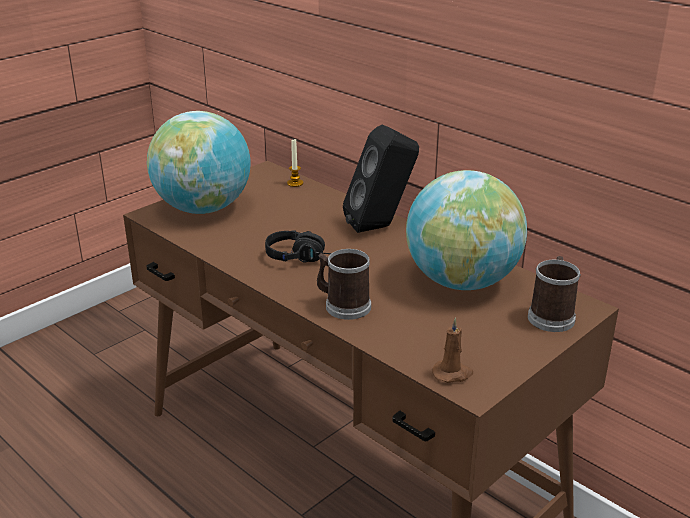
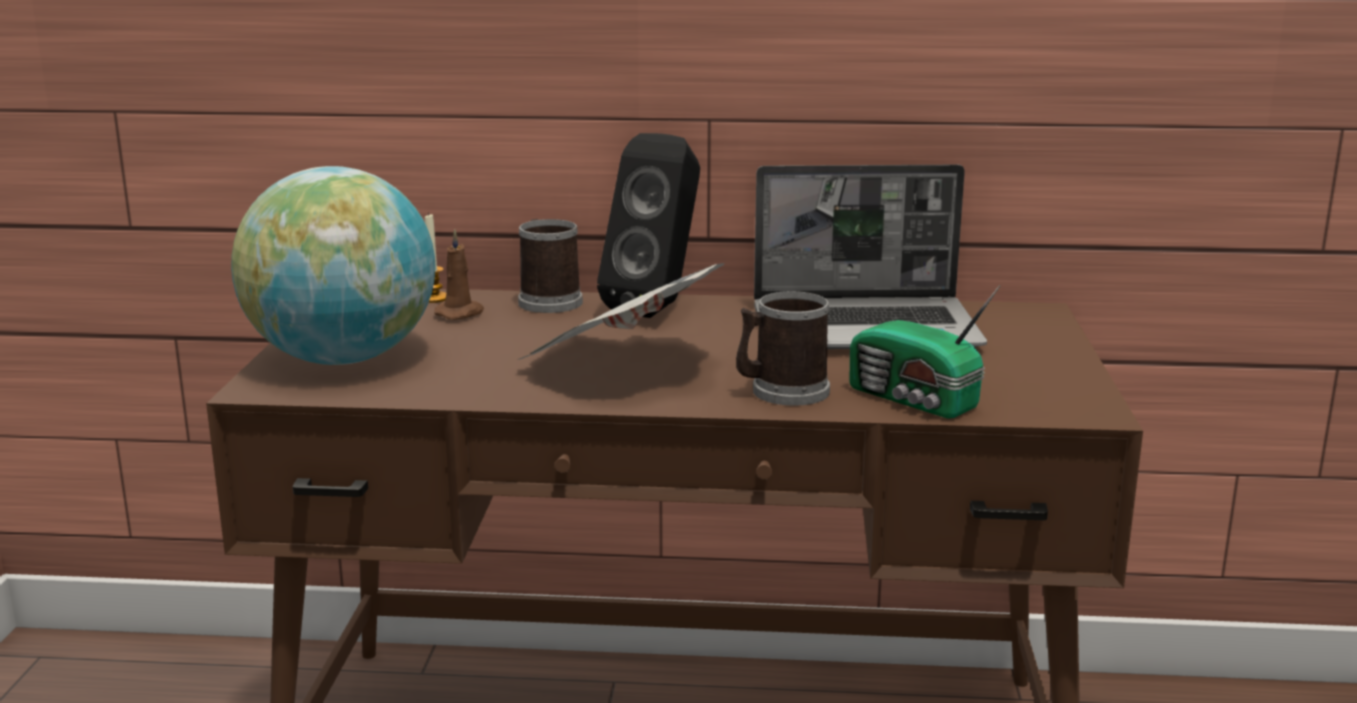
camera: 40 degrees left, 10 degrees down
(302, 257) = (620, 365): black headphones -> newspaper
(395, 339) = (914, 400): none -> radio
(452, 374) = (1039, 406): brown candle -> brown candle (461, 313)
(461, 281) = (867, 328): globe -> laptop
(551, 315) = (1022, 327): mug -> mug (548, 300)

